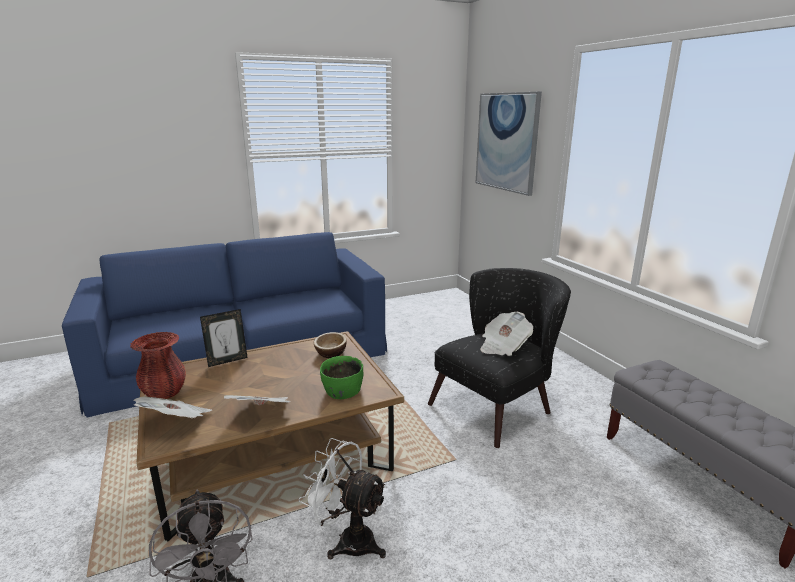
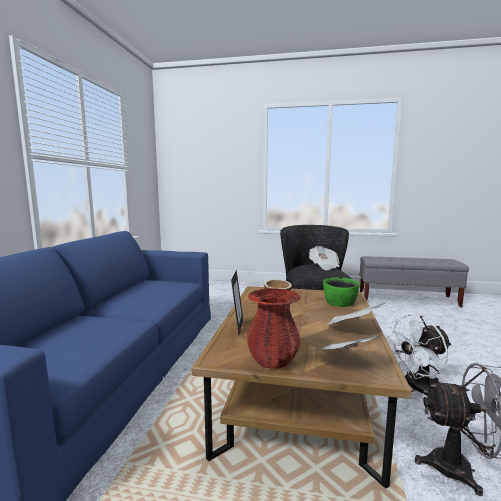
camera: 55 degrees left, 10 degrees down
(506, 142) = (208, 163): picture -> none

